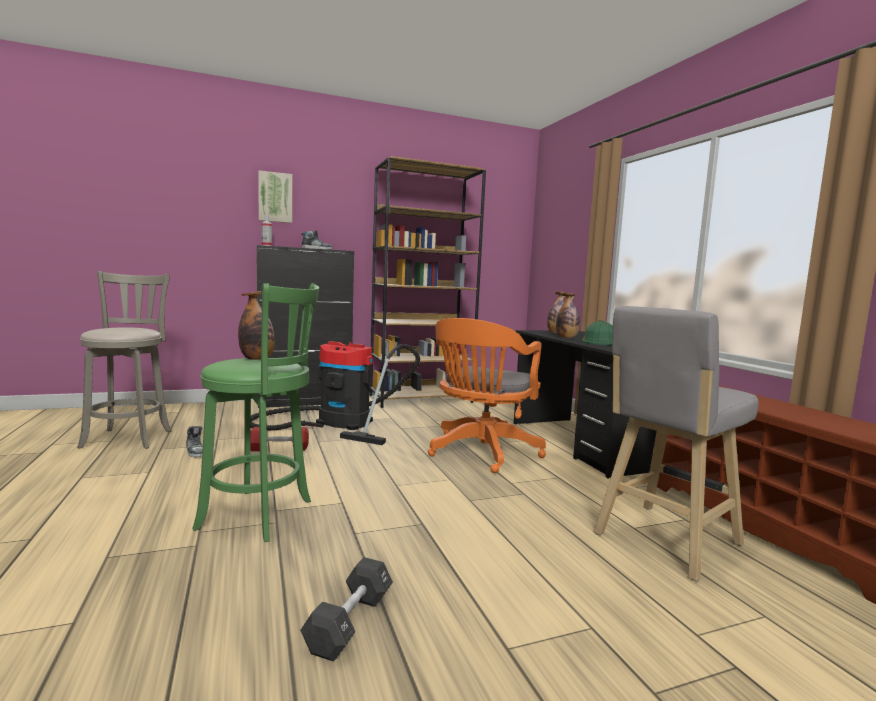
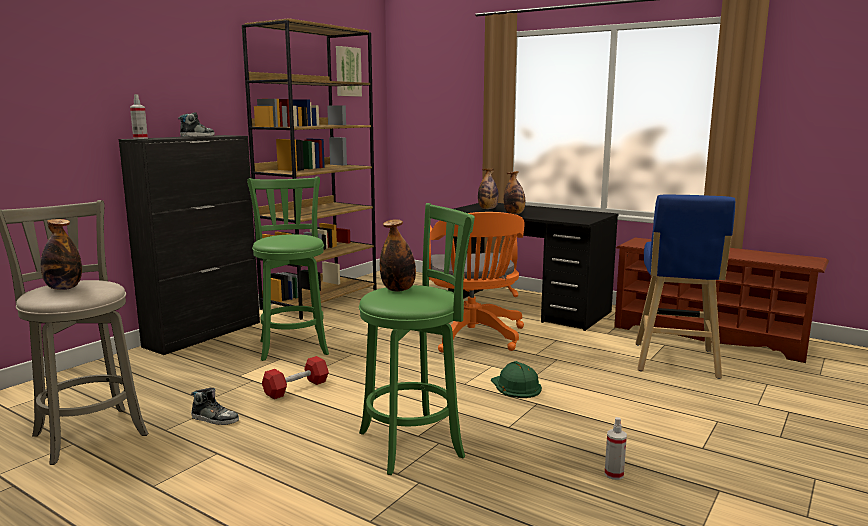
camera: 35 degrees left, 5 degrees up
(117, 328) = (64, 288): none -> bottle
(275, 197) = (132, 68): picture -> picture (347, 72)
(338, 422) = (293, 346): vacuum cleaner -> green stool
(349, 623) = (614, 474): black dumbbell -> spray bottle
(599, 342) = (545, 214): green hard hat -> green hard hat (515, 386)
(663, 541) = (675, 362): grey stool -> blue stool

